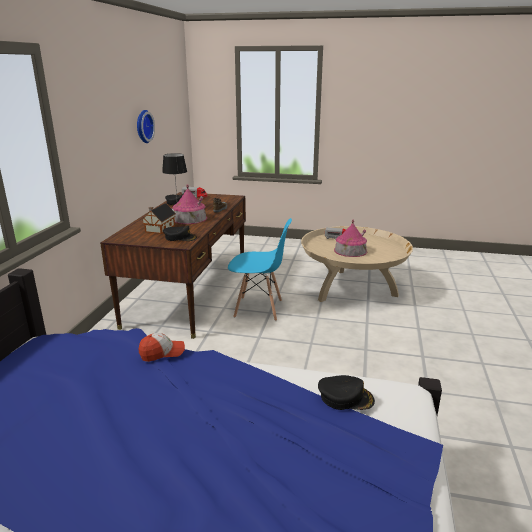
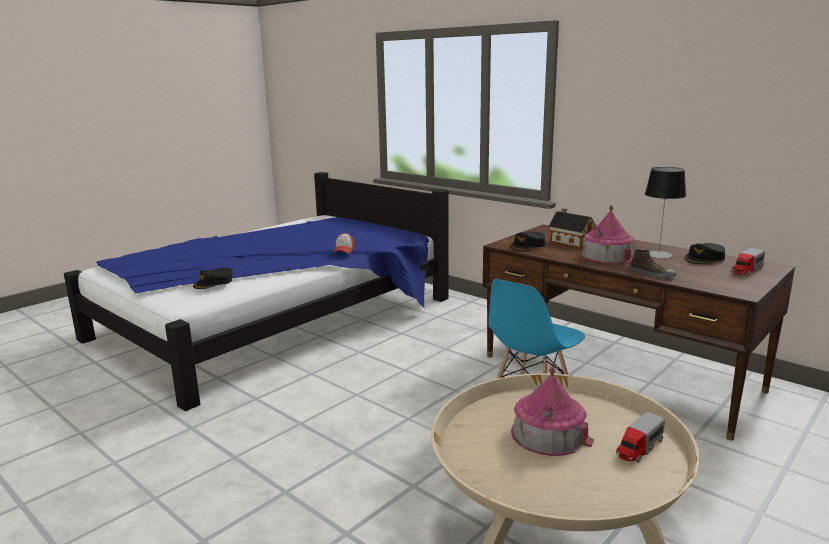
camera: 120 degrees right, 5 degrees down
(143, 126) = (762, 131): wall clock -> none

